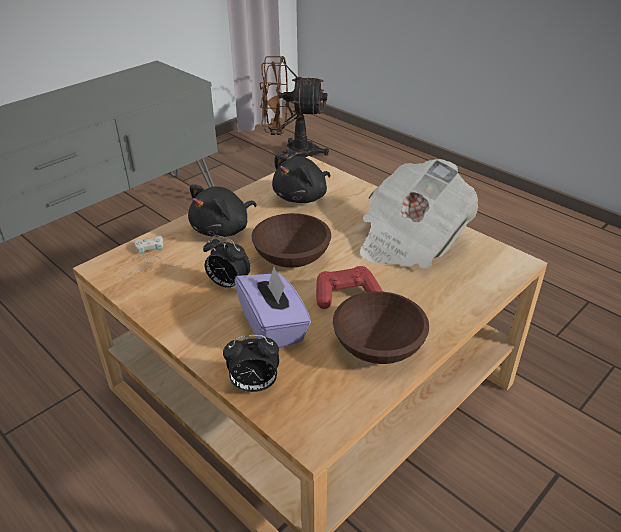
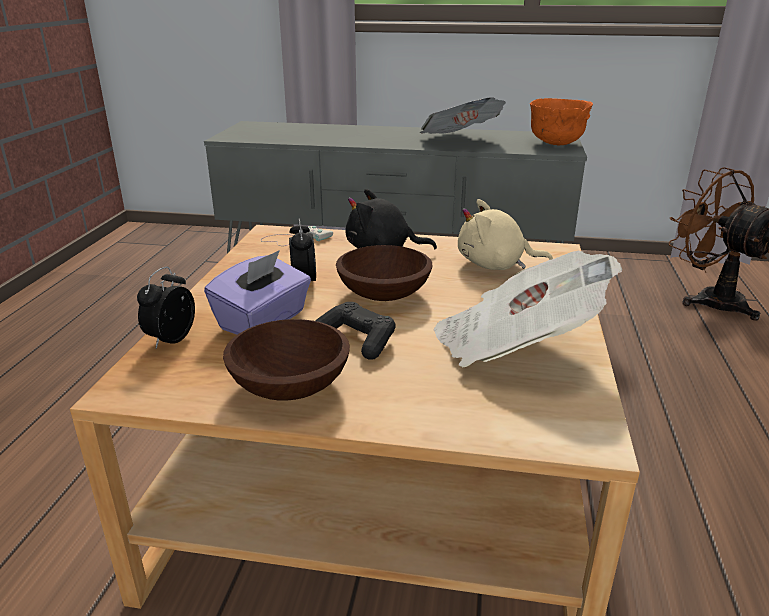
camera: 55 degrees right, 10 degrees down
(93, 103) = (460, 141): none -> newspaper
(168, 78) = (556, 144): none -> orange bowl
(254, 386) = (171, 339): alarm clock -> alarm clock turned 60 degrees clockwise
(302, 197) = (495, 265): black plush toy -> beige plush toy
(346, 295) = (357, 340): red game controller -> black game controller

